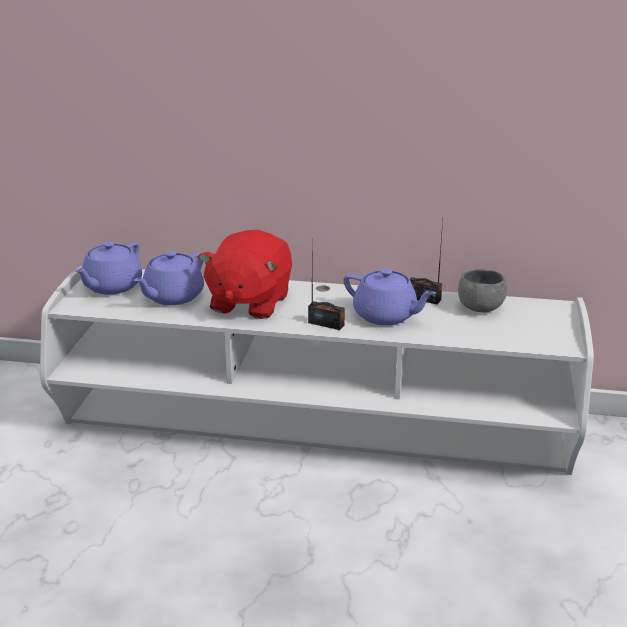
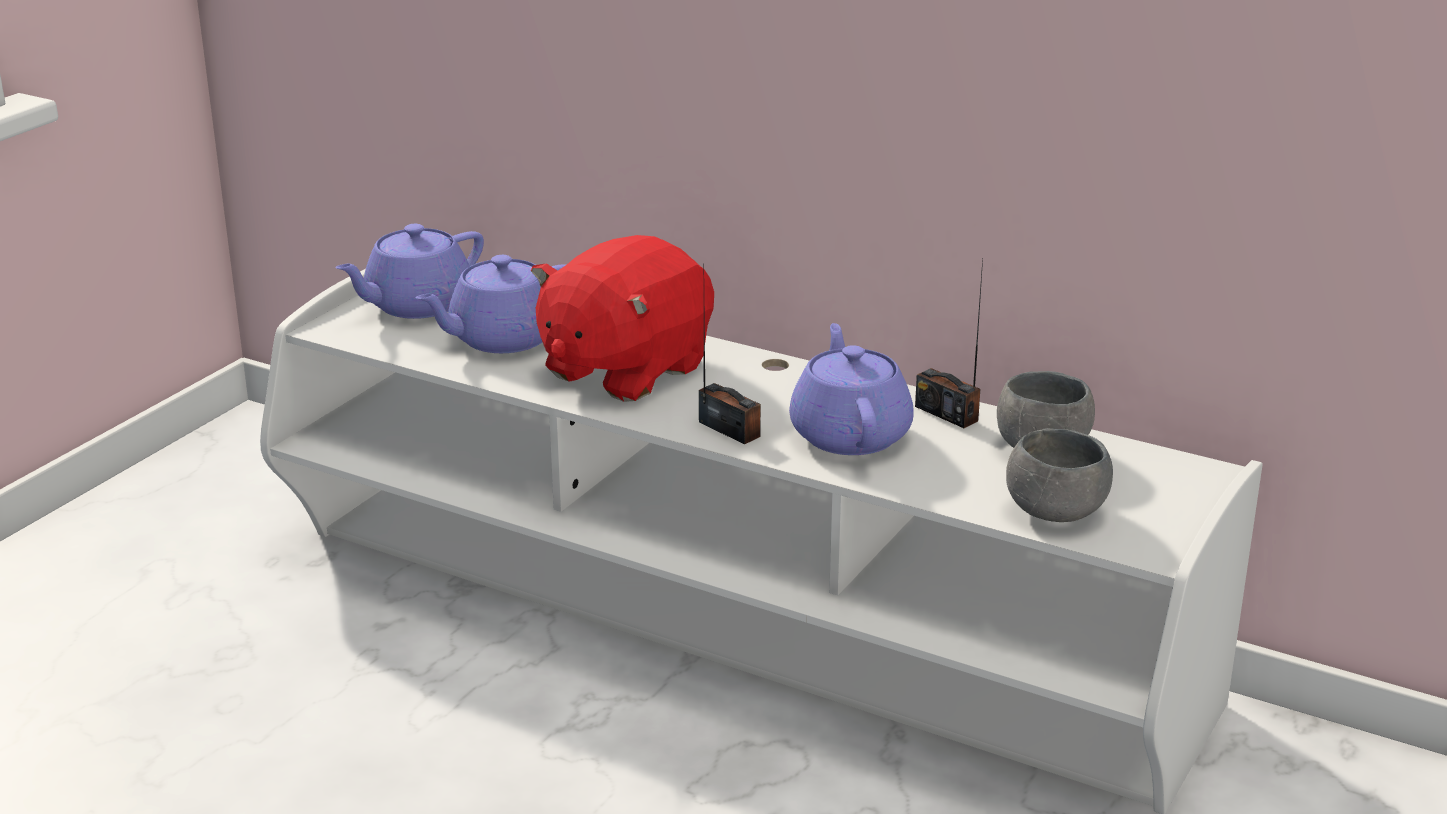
camera: 20 degrees right, 0 degrees up
(386, 316) = (849, 434): purple teapot -> purple teapot turned 150 degrees counterclockwise
(511, 336) = (1056, 512): none -> grey bowl

